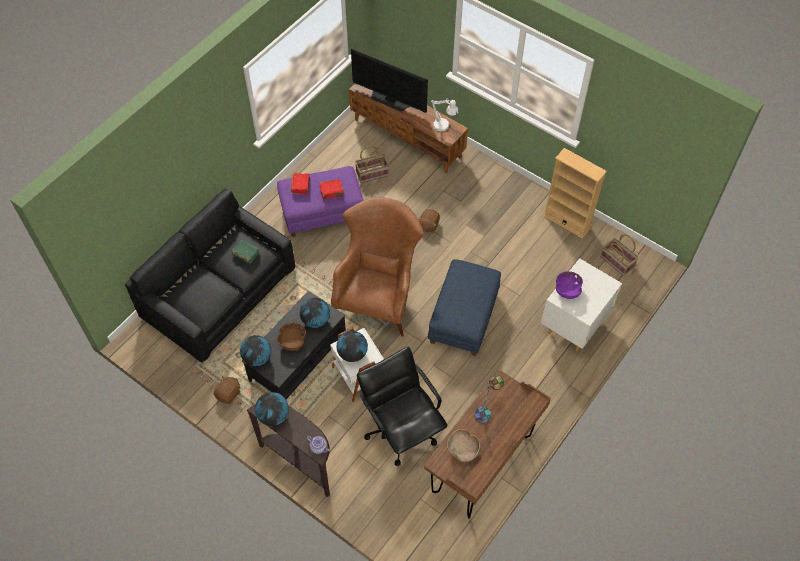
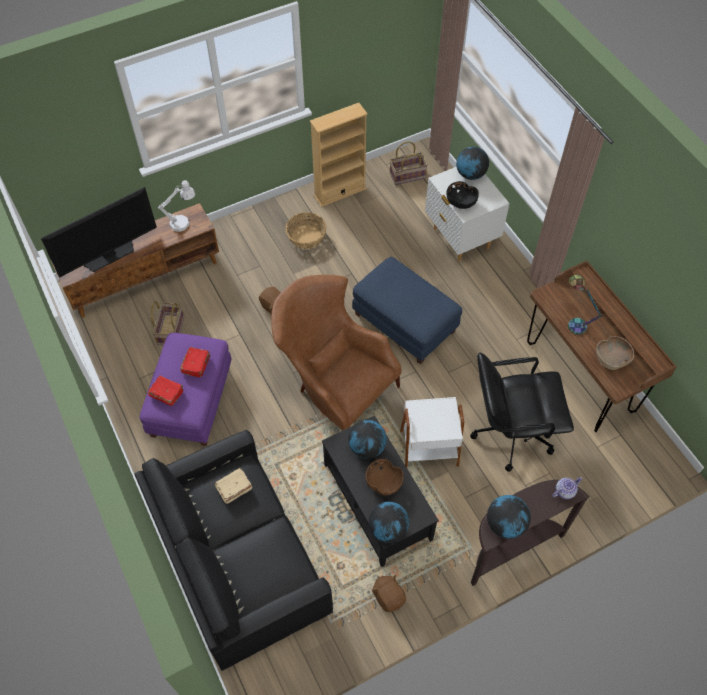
camera: 65 degrees left, 0 degrees up
(246, 254) = (233, 488): green book -> beige book
(352, 353) = (433, 424): globe -> globe (470, 174)
(506, 218) = (306, 237): none -> basket
(567, 290) = (460, 202): purple bowl -> black bowl

